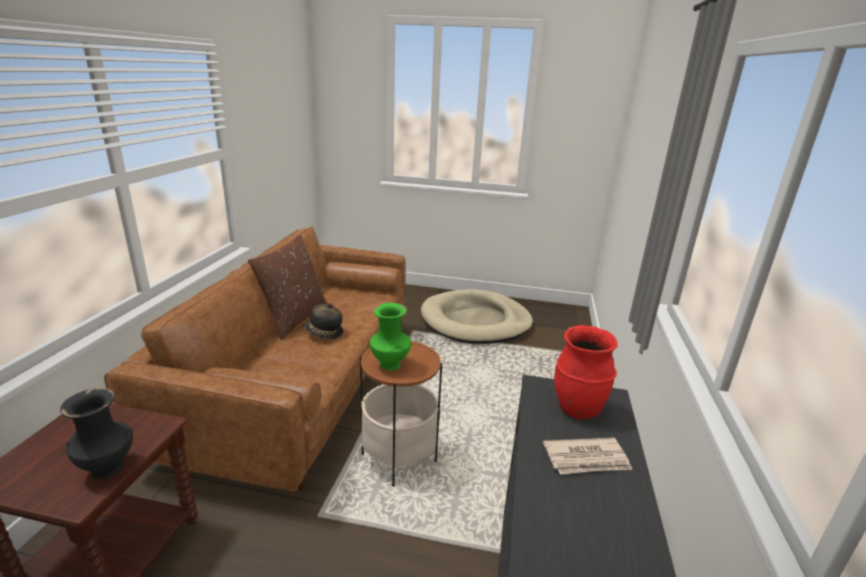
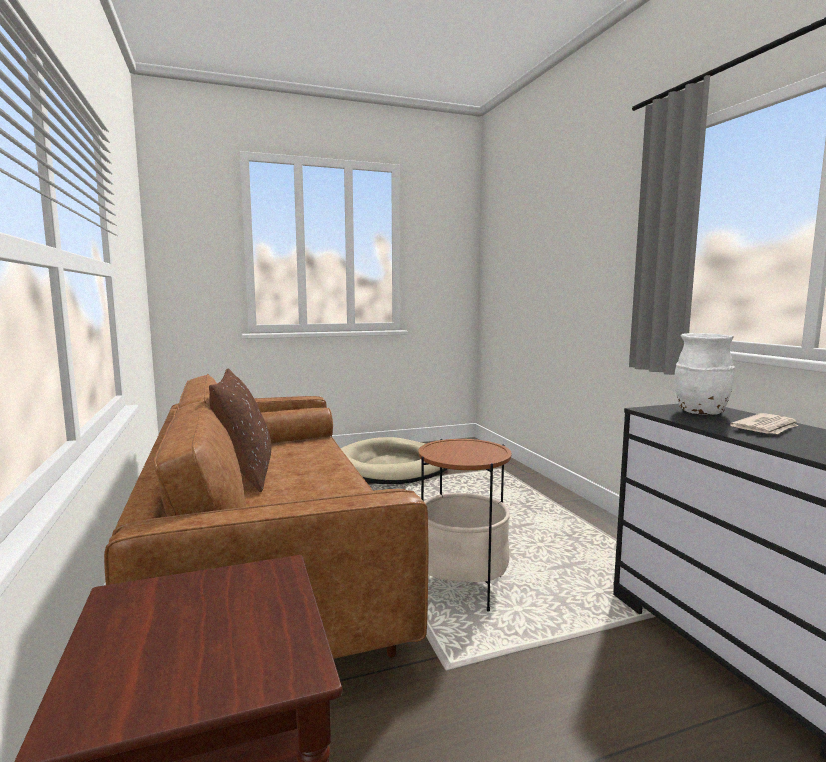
camera: 30 degrees left, 15 degrees down
(109, 469) = (282, 626): black vase -> none
(323, 333) = (304, 476): hat -> none
(390, 365) = (462, 456): green vase -> none
(577, 409) = (701, 413): red vase -> white vase

